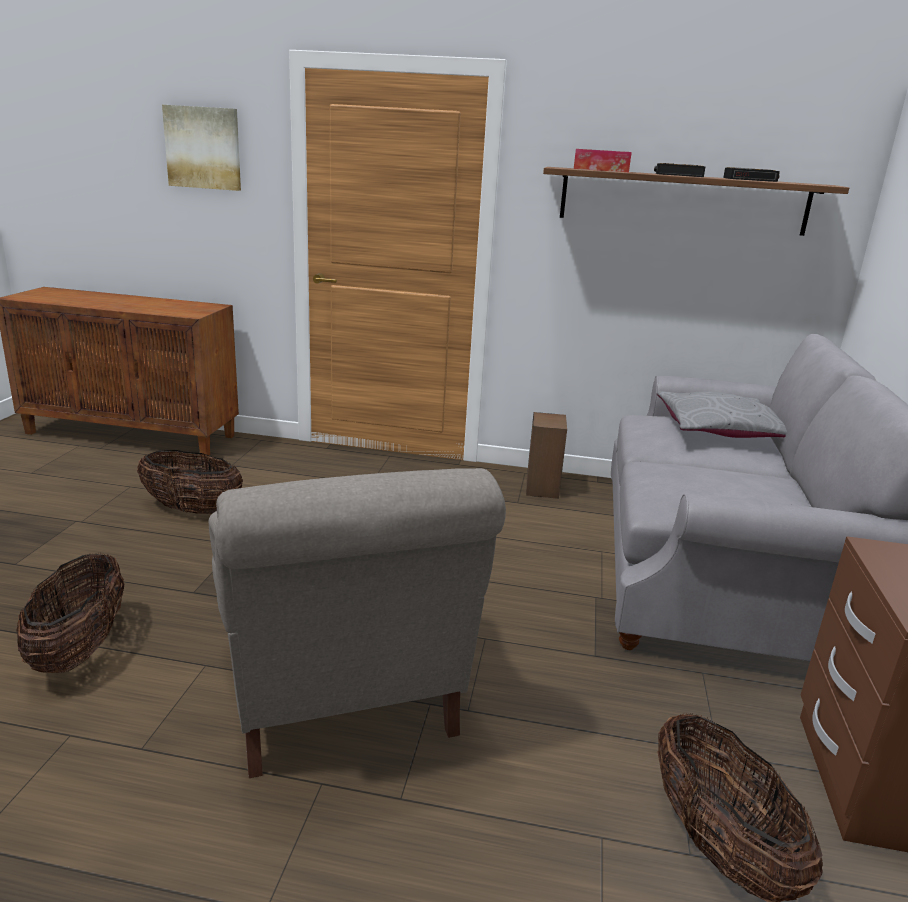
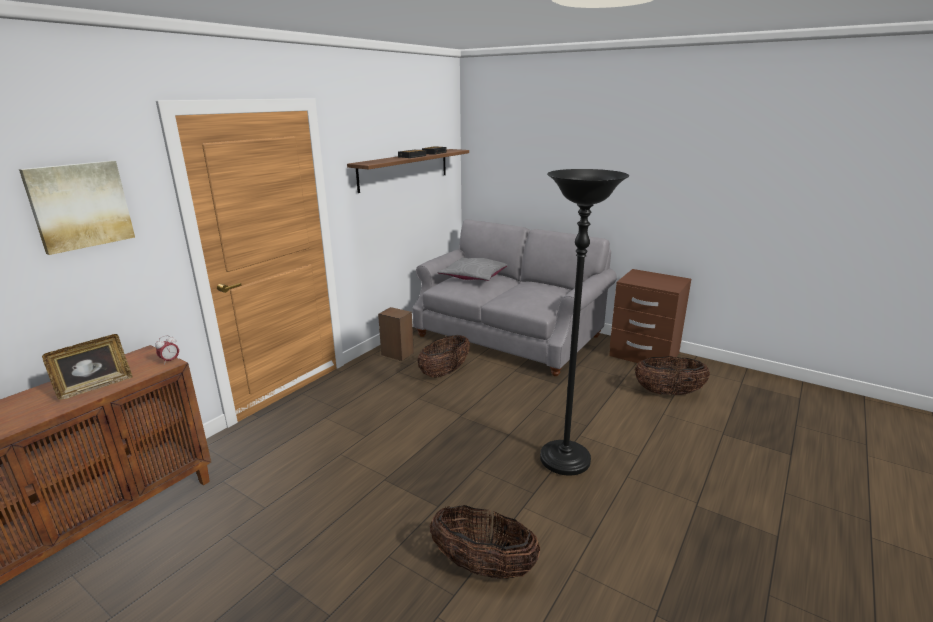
camera: 65 degrees left, 0 degrees up
(142, 307) = (95, 387): none -> picture frame
(192, 510) = (310, 497): basket -> basket (445, 372)
(198, 314) = (170, 361): none -> alarm clock
(340, 694) = (565, 460): grey armchair -> black floor lamp
(601, 170) = (383, 160): tissue box -> none

